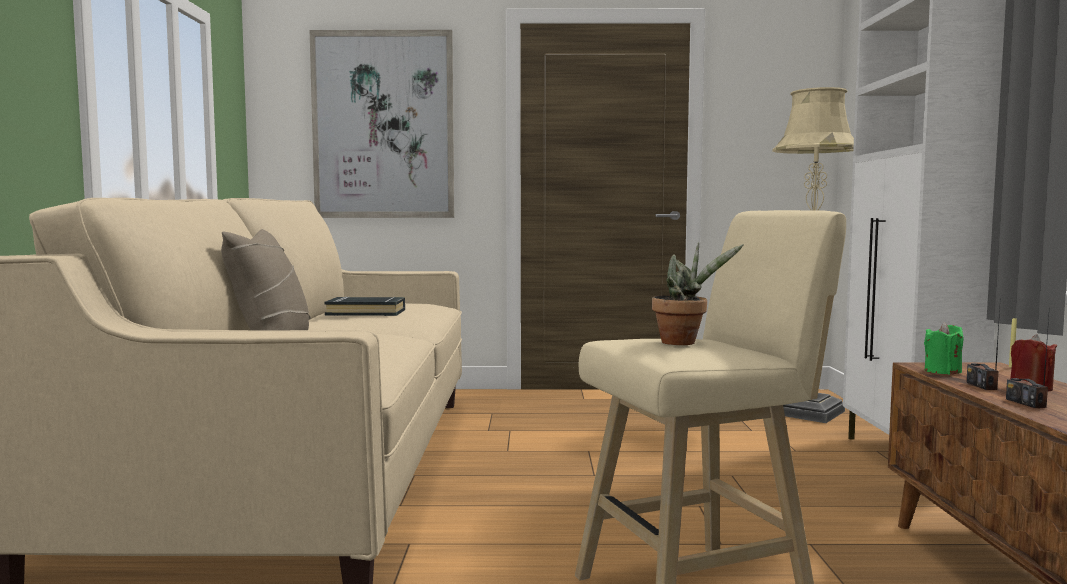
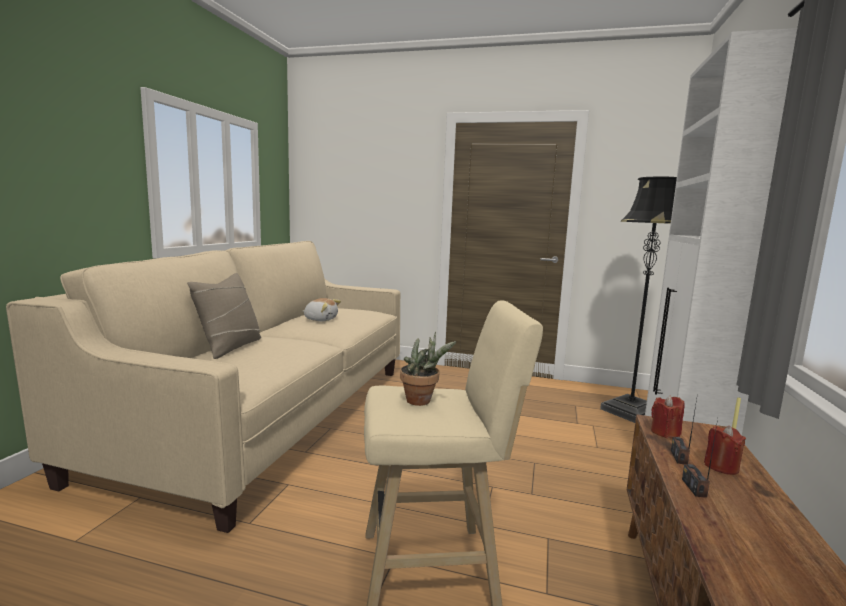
camera: 15 degrees right, 5 degrees up
(366, 312) = (321, 319): black book -> plush toy
(383, 125) = (366, 190): picture -> none
(807, 412) = (630, 412): beige floor lamp -> black floor lamp
(942, 371) = (665, 432): green candle -> red candle

